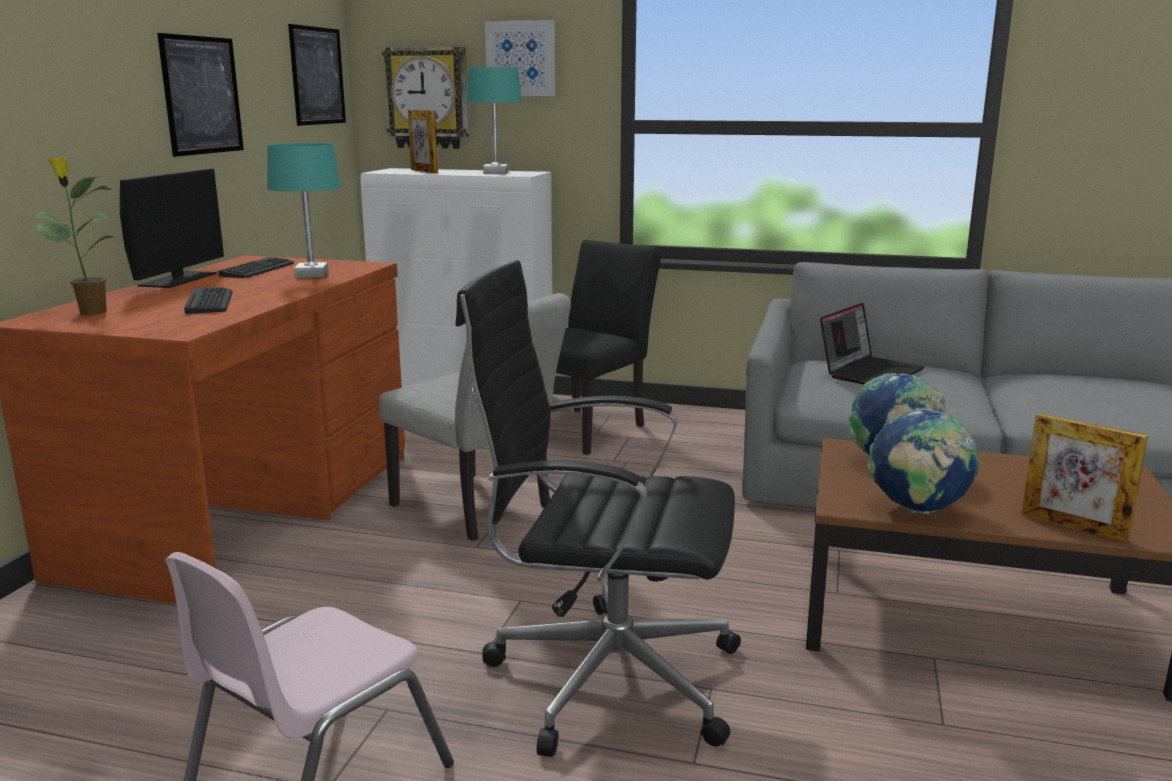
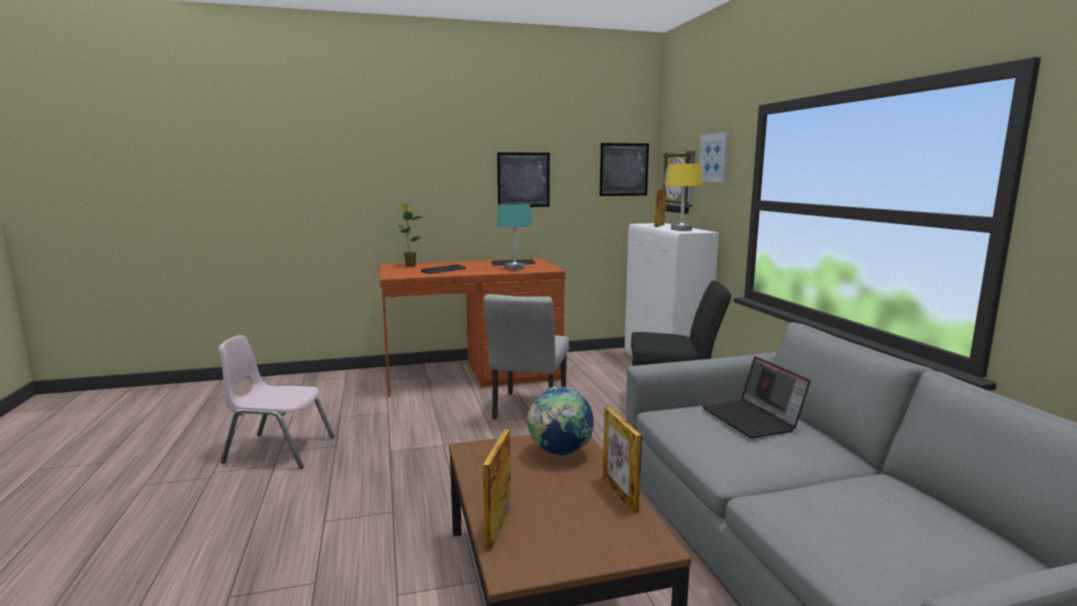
camera: 60 degrees right, 5 degrees down
(178, 279) = (477, 261): monitor -> none
(496, 173) = (681, 230): turquoise table lamp -> yellow table lamp
(606, 677) = (386, 482): black office chair -> none
(870, 372) = (753, 419): laptop -> laptop turned 60 degrees clockwise
(917, 510) = (480, 470): globe -> none
(1012, 461) = (619, 494): none -> picture frame

